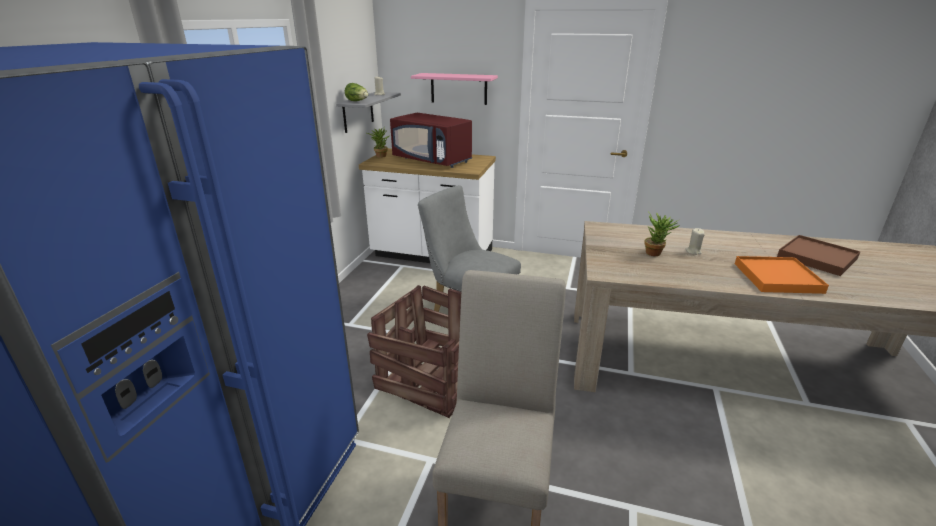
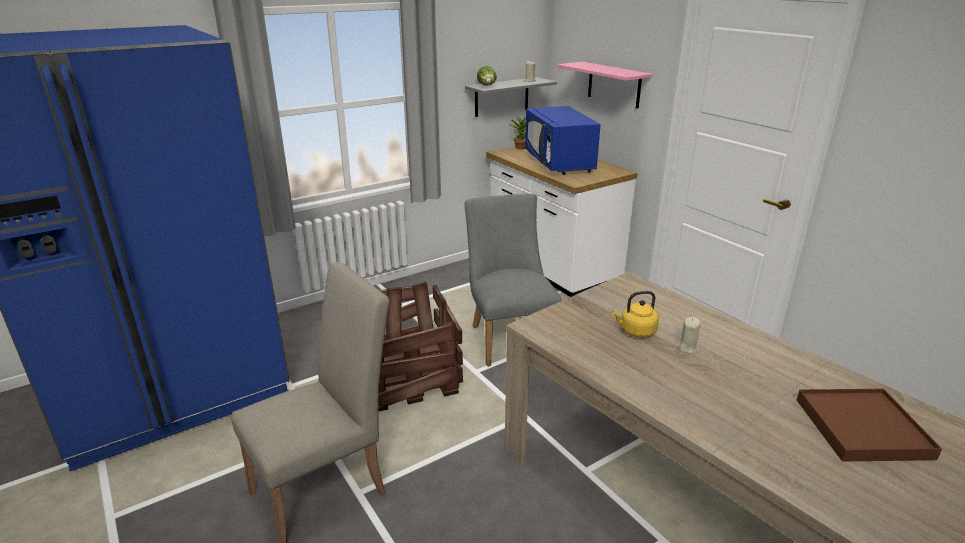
camera: 40 degrees right, 0 degrees up
(432, 160) = (559, 163): red microwave -> blue microwave
(656, 253) = (636, 331): potted plant -> yellow kettle
(777, 278) = (734, 419): orange tray -> none

